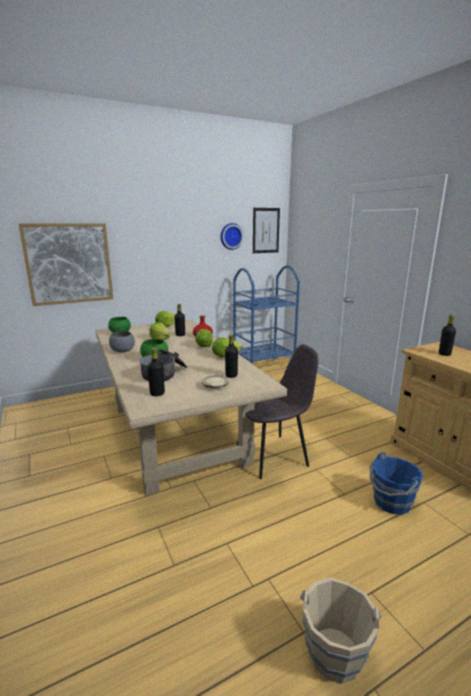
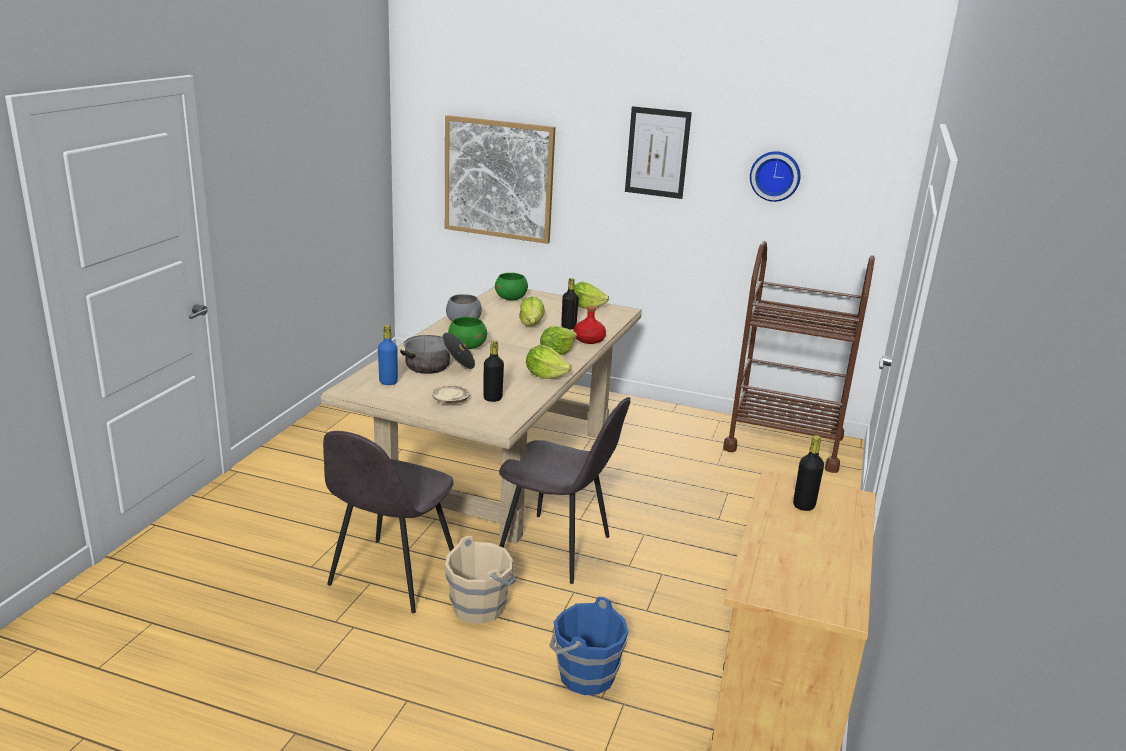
camera: 45 degrees right, 5 degrees up
(157, 393) = (388, 382): black bottle -> blue bottle
(231, 529) = (392, 577): none -> grey chair
(263, 367) = (783, 443): blue cart -> brown cart
(266, 230) = (860, 175): picture -> picture (657, 152)
(334, 651) = (311, 697): beige bucket -> beige bucket (480, 607)

